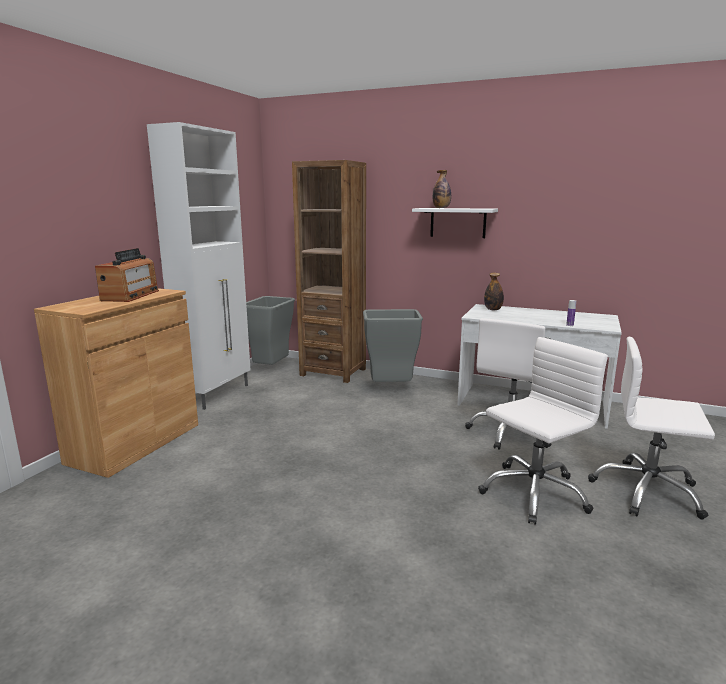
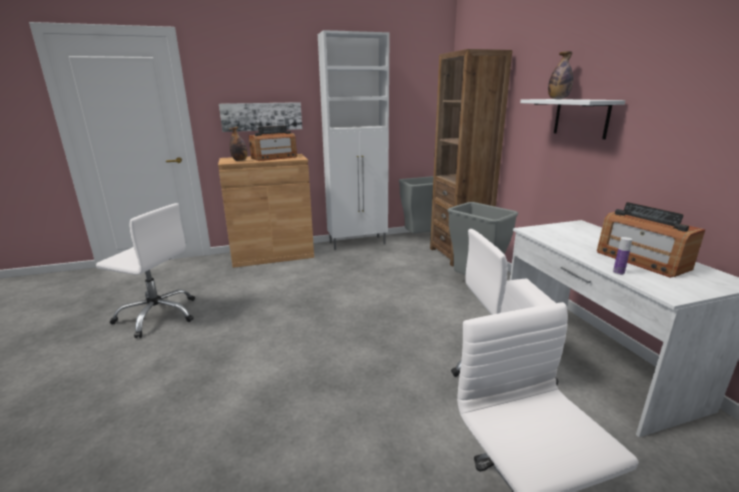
camera: 50 degrees right, 5 degrees up
(86, 237) = (261, 116): none -> picture
(493, 309) = (579, 230): bottle -> bottle (240, 160)
(533, 493) = (400, 427): white office chair -> white office chair (158, 315)
(559, 317) = (641, 260): none -> radio

